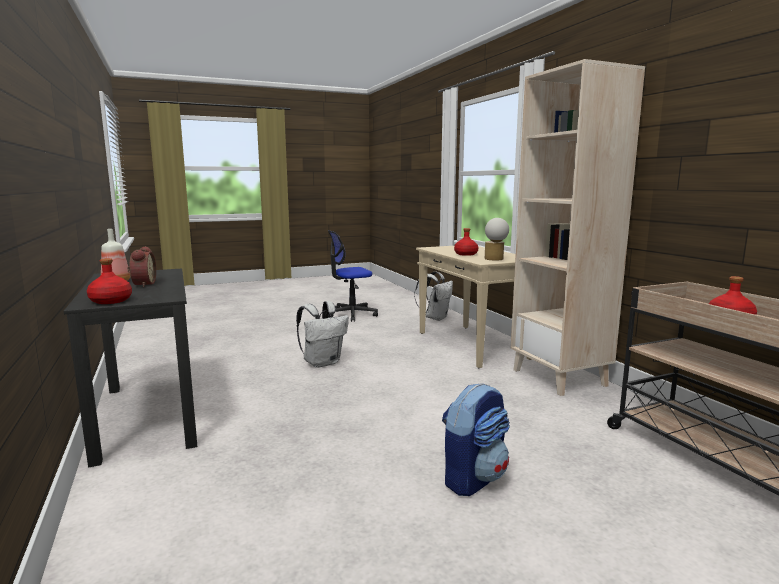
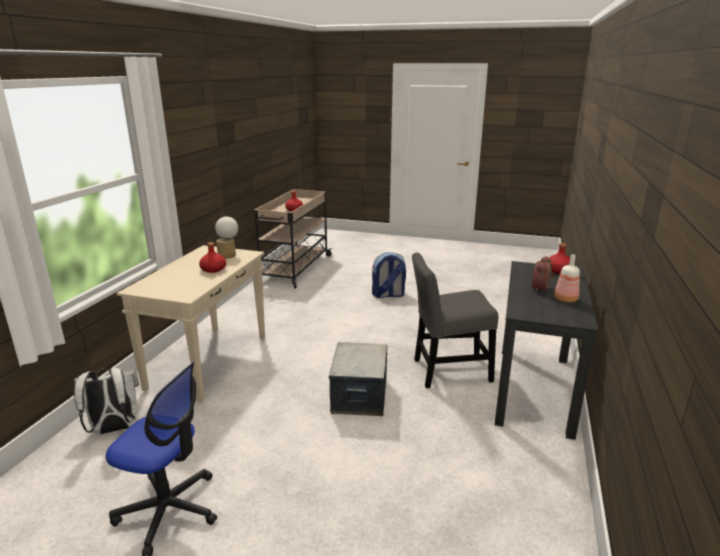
camera: 140 degrees left, 10 degrees up
(258, 401) = (448, 371): none -> grey chair
(322, 362) = (359, 396): white backpack -> storage box
(560, 378) = (241, 313): beige bookcase -> none

